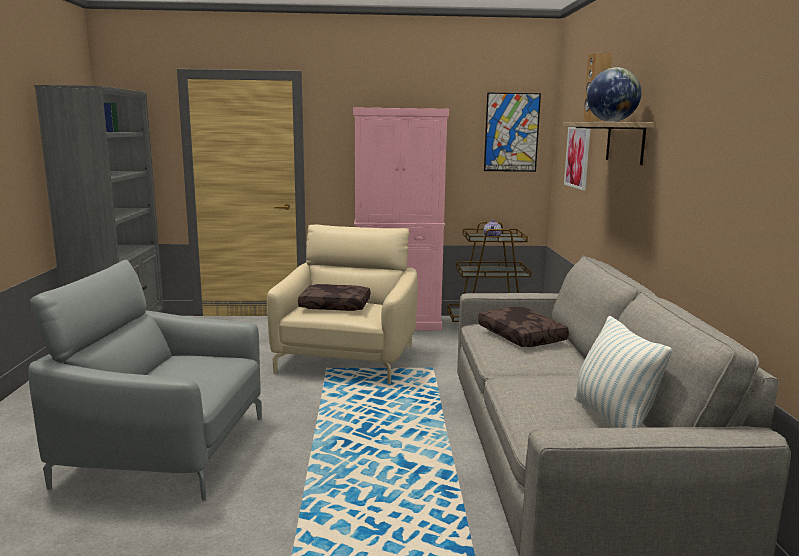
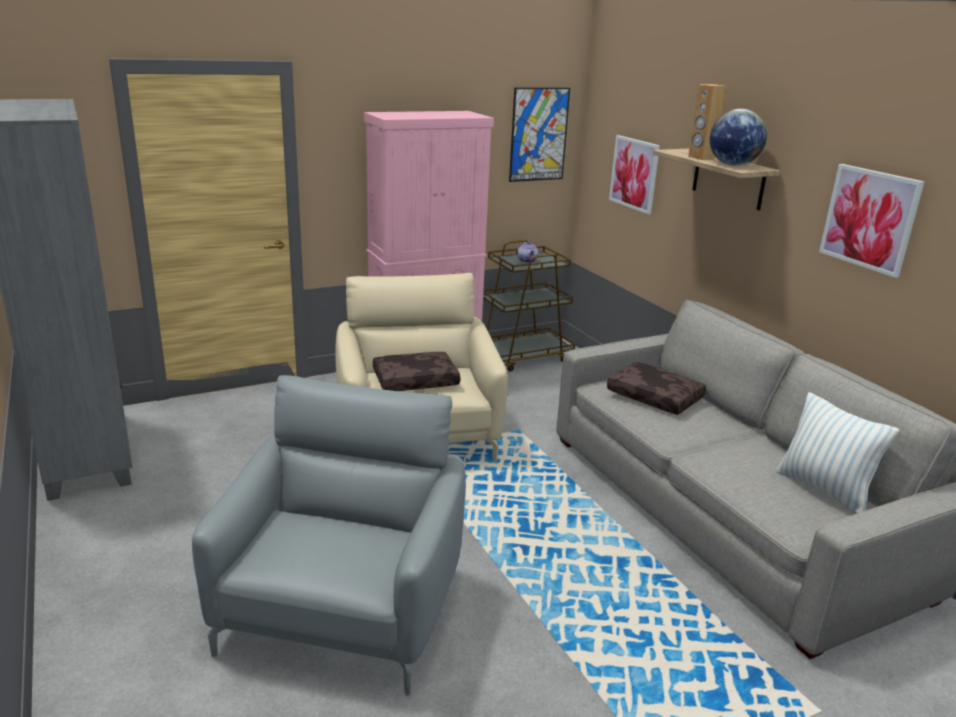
camera: 25 degrees left, 10 degrees up
(166, 450) = (342, 610): grey armchair -> grey armchair turned 120 degrees clockwise
(707, 149) = (869, 219): none -> picture

